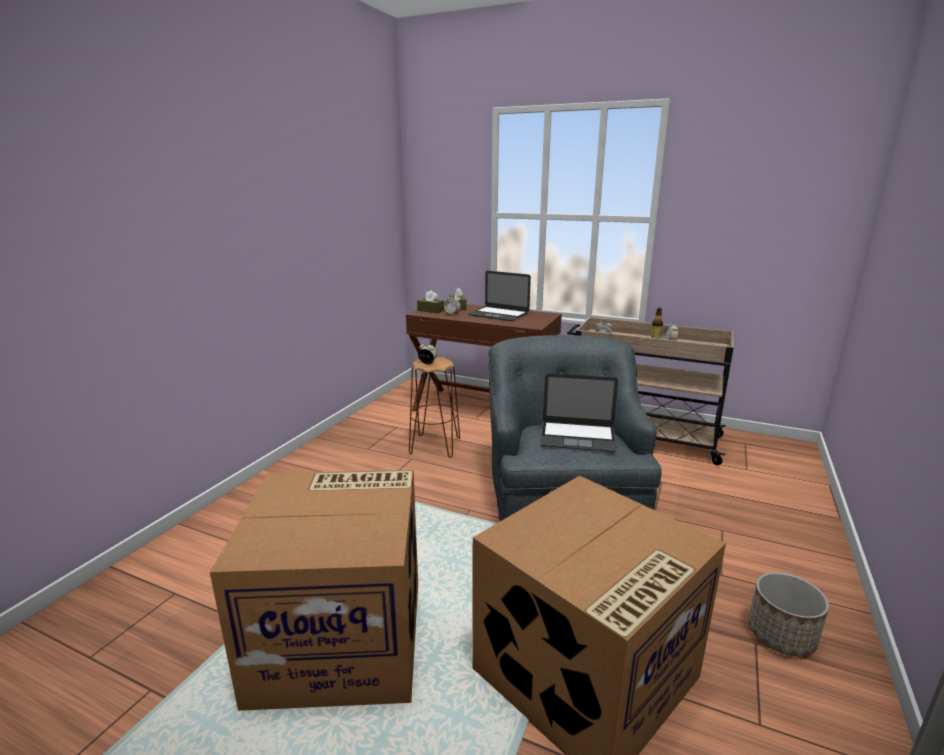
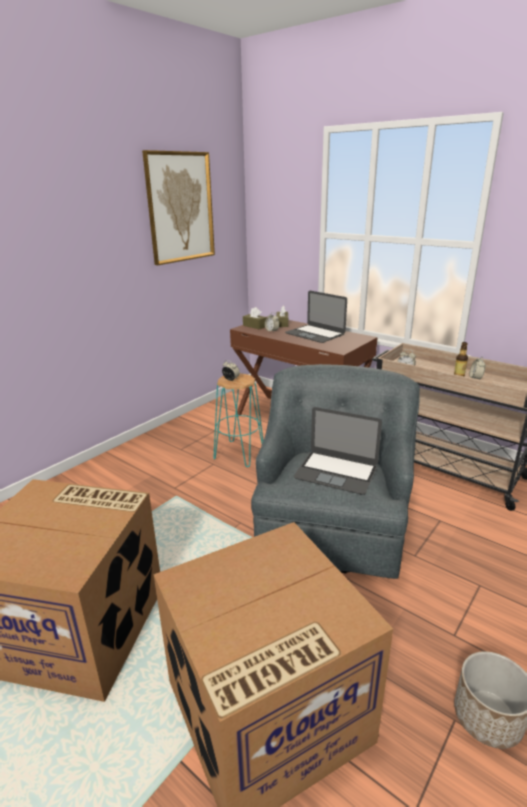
camera: 15 degrees right, 5 degrees up
(347, 185) = (180, 207): none -> picture
(434, 446) = (239, 453): brown stool -> turquoise stool

